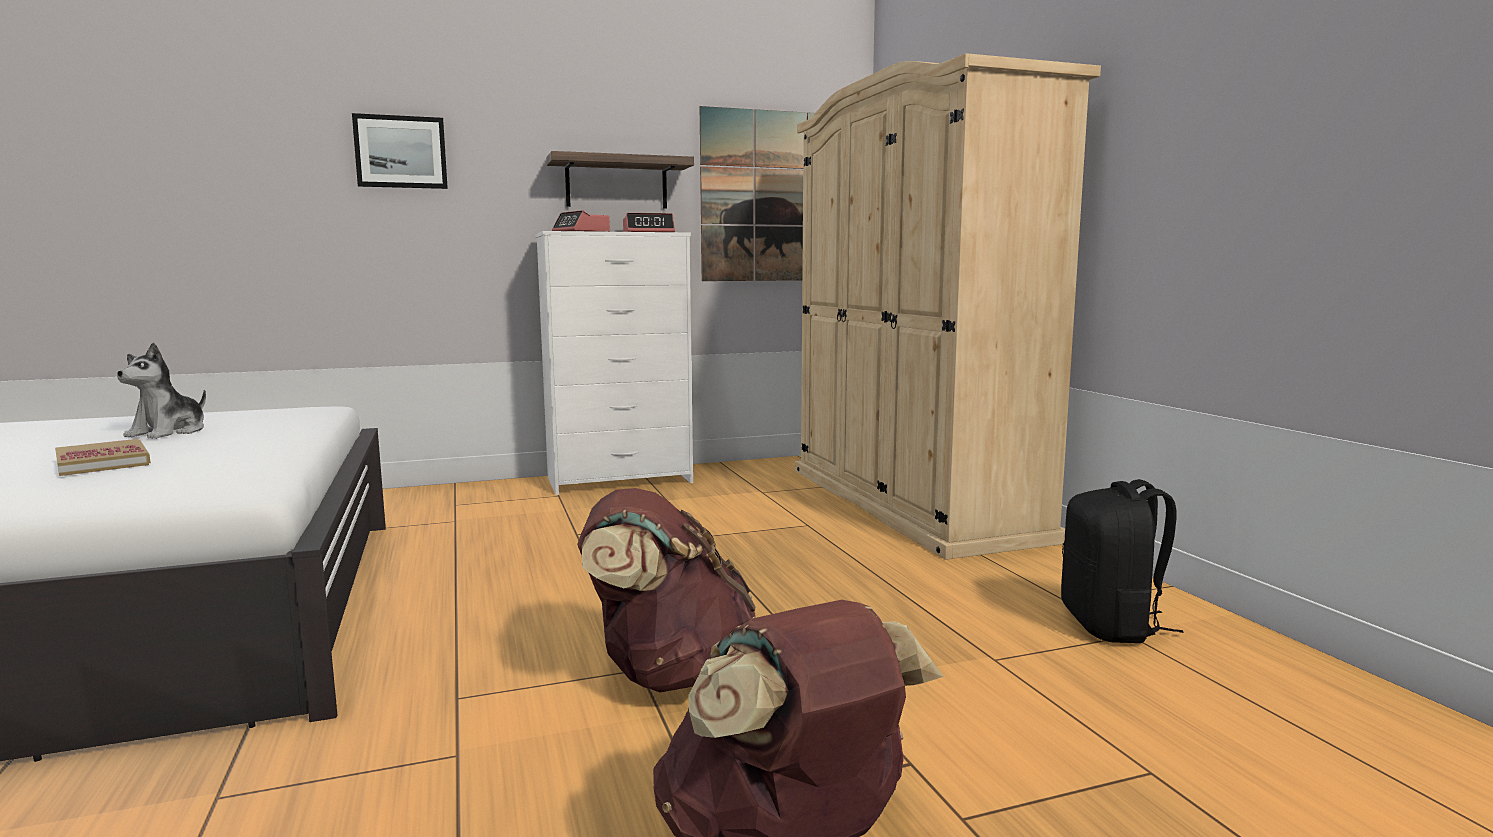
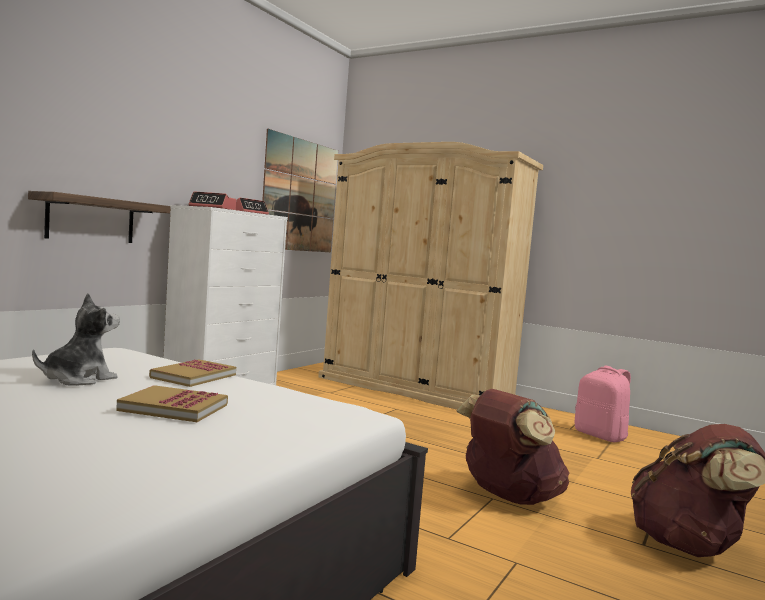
camera: 40 degrees left, 5 degrees down
(169, 432) = (78, 379): plush toy -> plush toy turned 120 degrees counterclockwise
(267, 436) = (193, 376): none -> book
(401, 152) = (76, 124): picture -> none
(616, 183) = (218, 173): shelf -> shelf (91, 219)
(1111, 626) = (601, 436): black backpack -> pink backpack

